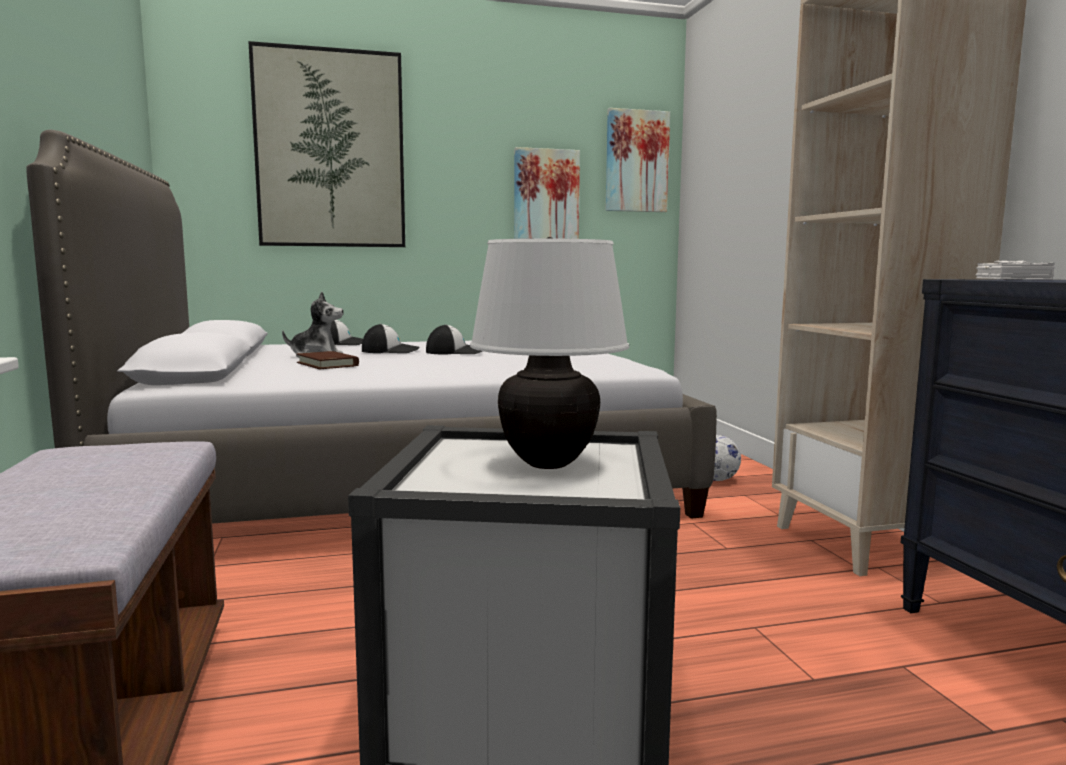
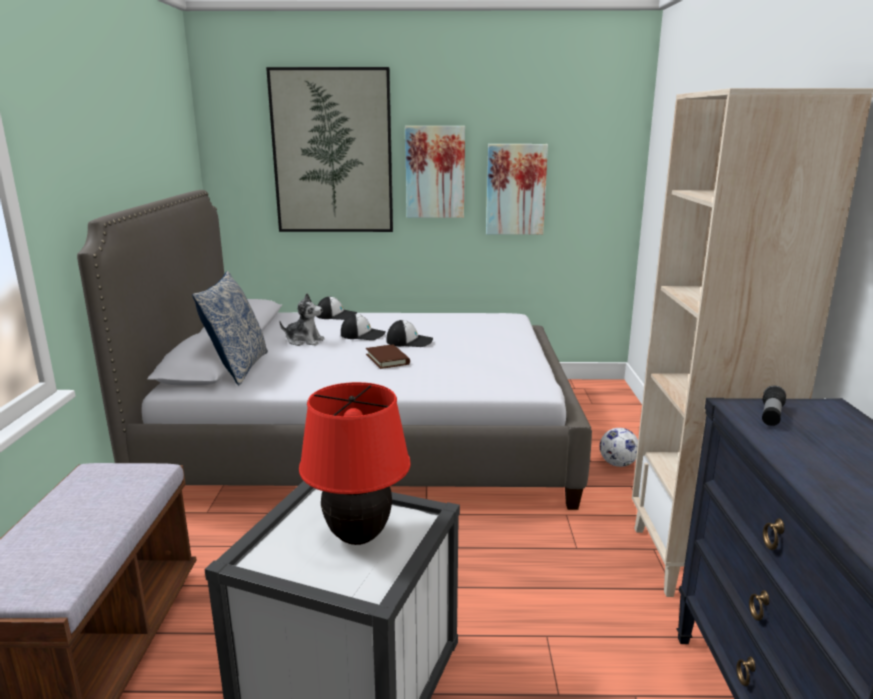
camera: 15 degrees right, 10 degrees up
(241, 372) = (237, 368): none -> pillow
(327, 364) = (303, 358): brown book -> brown book (387, 359)
(547, 464) = (357, 537): white table lamp -> red table lamp
(636, 161) = (603, 151): picture -> picture (435, 172)
(1011, 279) = (771, 415): white book -> flashlight

